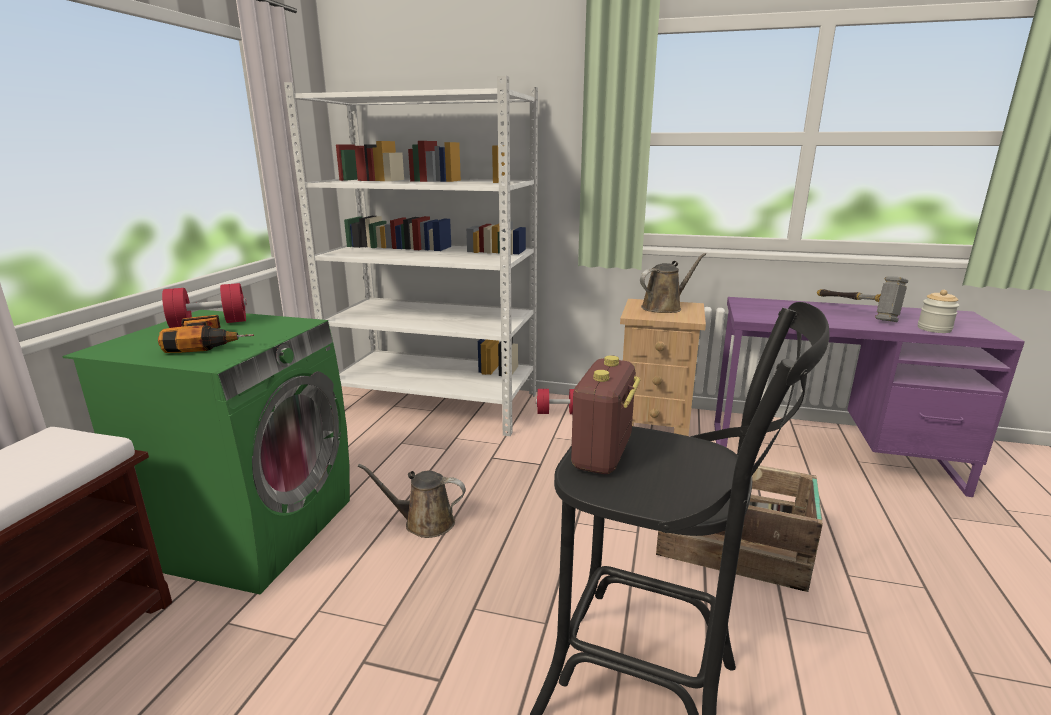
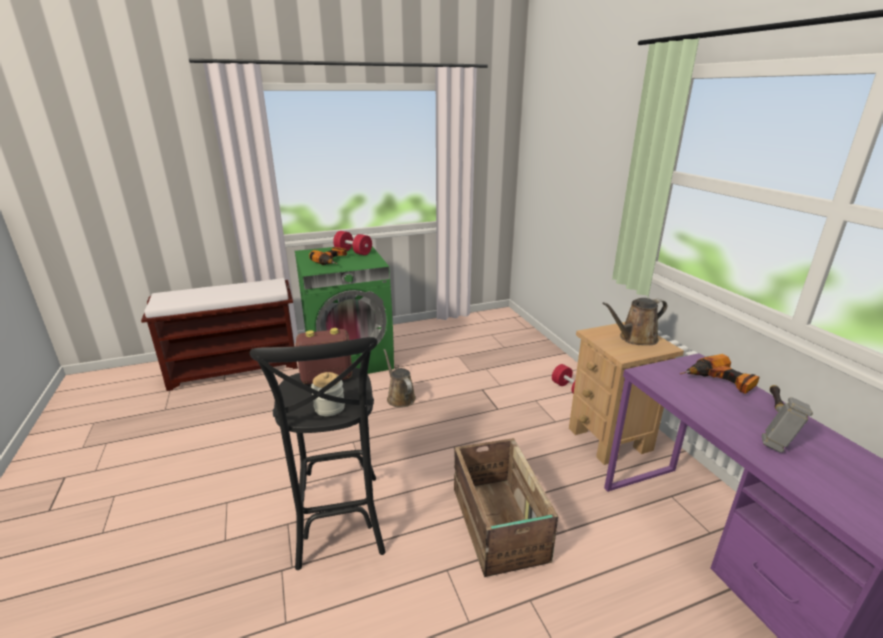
camera: 55 degrees right, 5 degrees up
(435, 403) = (513, 344): white bookcase -> none
(664, 307) = (635, 338): brown watering can -> brown watering can turned 135 degrees clockwise
(782, 305) = (719, 382): none -> power drill
(934, 329) = (805, 482): jar -> jar (329, 407)

